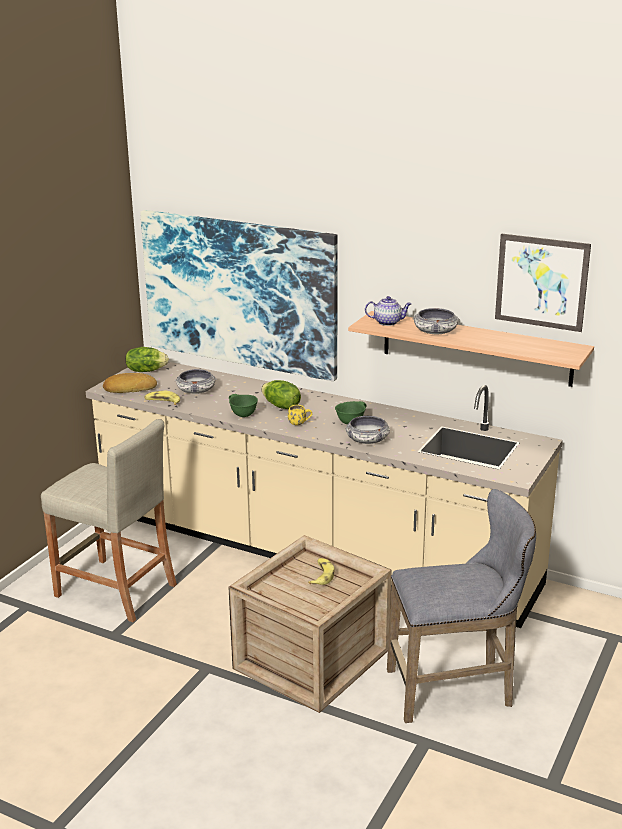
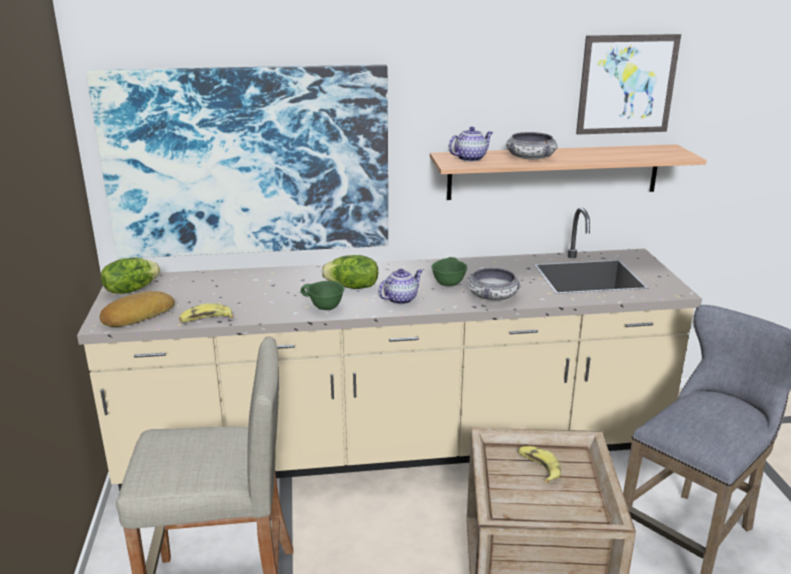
camera: 35 degrees left, 0 degrees up
(196, 390) = (229, 296): bowl -> none
(300, 423) = (401, 299): yellow mug -> teapot

